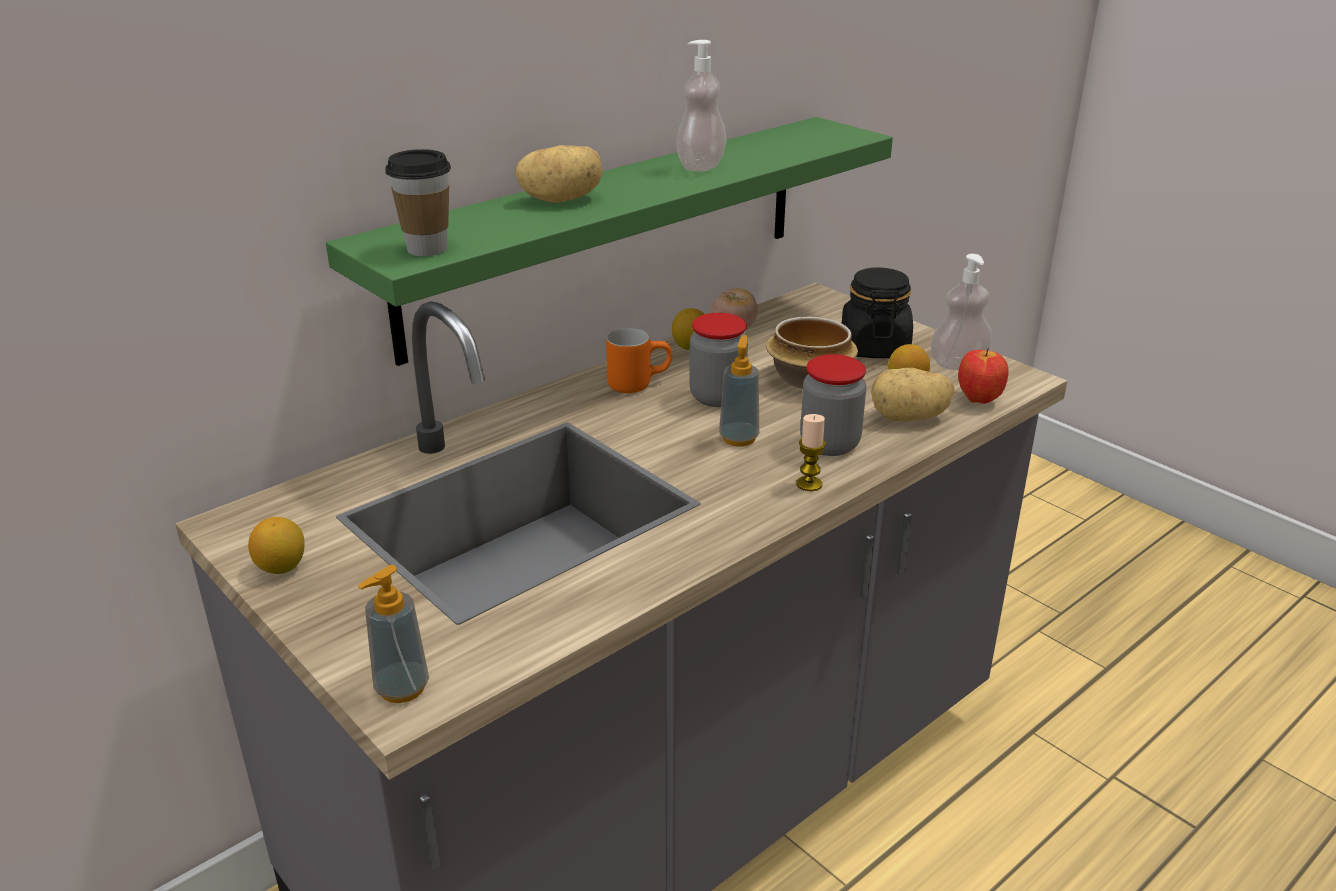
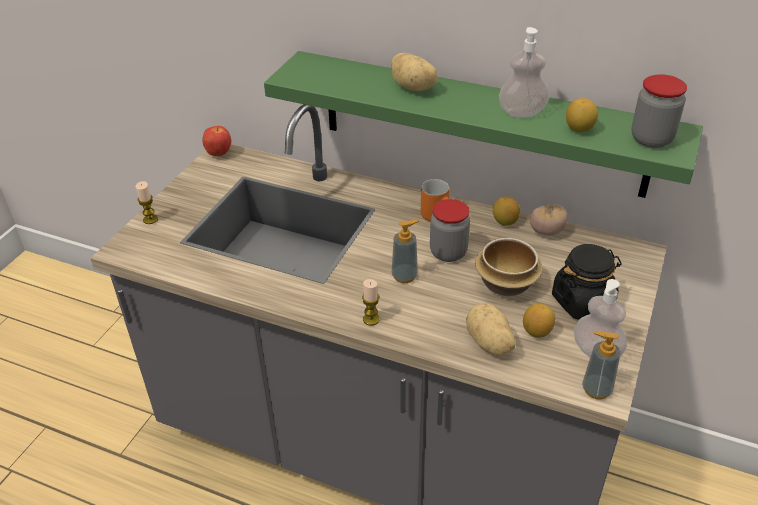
camera: 65 degrees right, 10 degrees up
(282, 567) = (197, 180): lemon -> lemon (579, 129)
(344, 648) = (150, 219): none -> candle
(402, 688) = (131, 245): soap dispenser -> soap dispenser (596, 389)
(427, 249) = (306, 77): cup -> none
(829, 444) = (425, 315): jar -> jar (651, 139)
(978, 400) = (546, 373): apple -> apple (219, 154)

